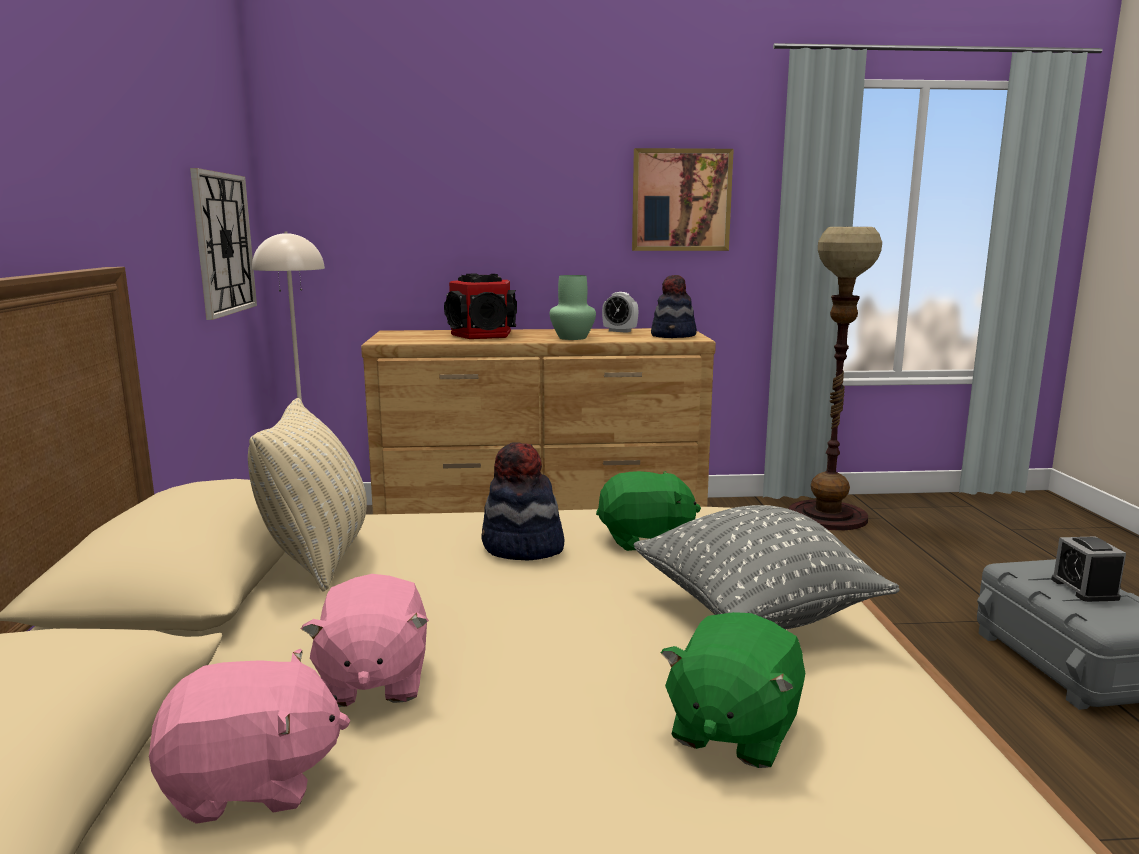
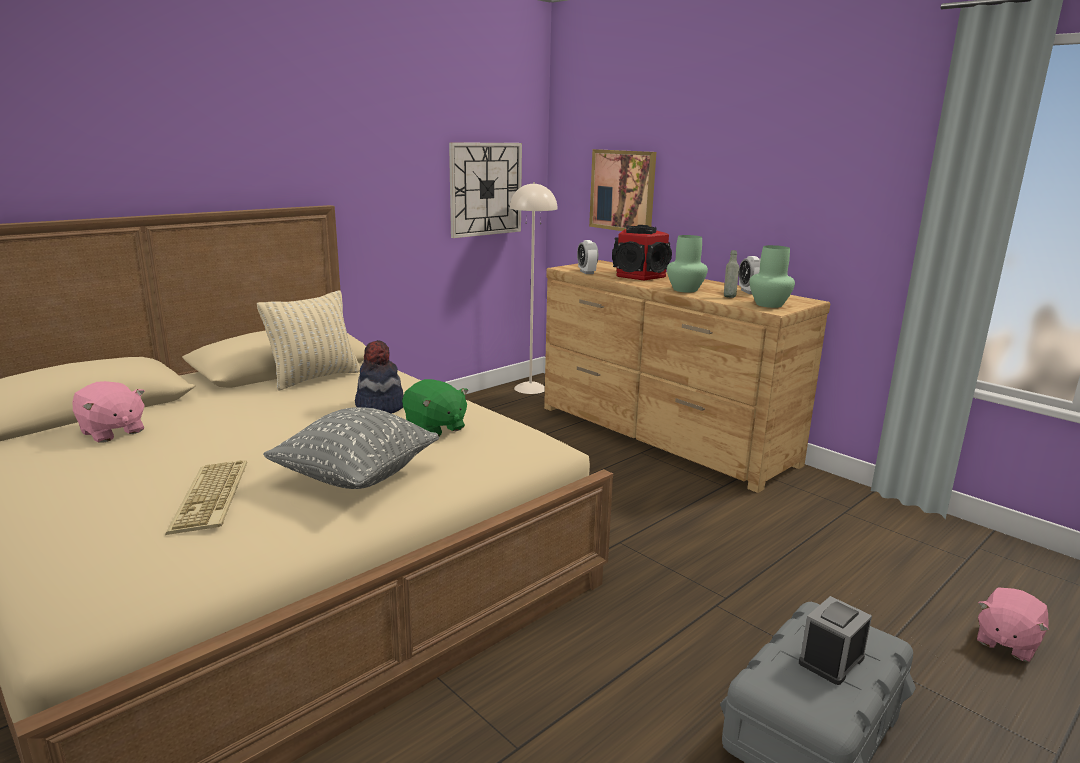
camera: 50 degrees right, 5 degrees up
(372, 681) = (200, 424): pink plush toy -> pink plush toy (1006, 642)
(424, 341) = (586, 272): none -> alarm clock
(625, 336) = (729, 297): none -> grey bottle
(674, 336) = (769, 305): hat -> green vase
(681, 200) = (836, 173): picture -> picture (623, 191)
(732, 730) = (212, 498): green plush toy -> keyboard
(827, 516) = (906, 532): floor lamp -> none

